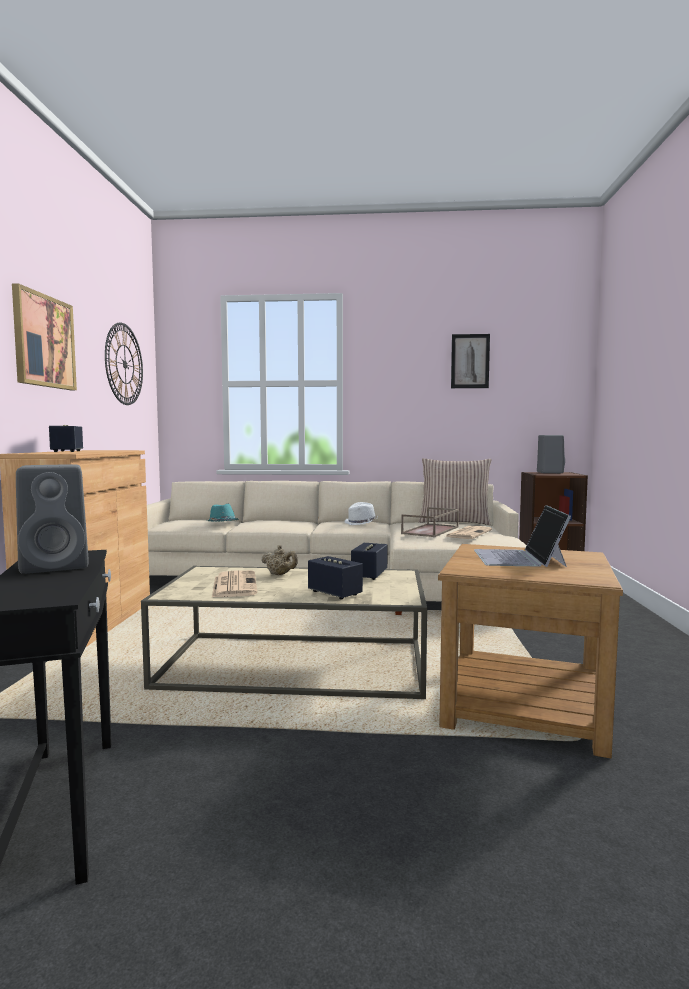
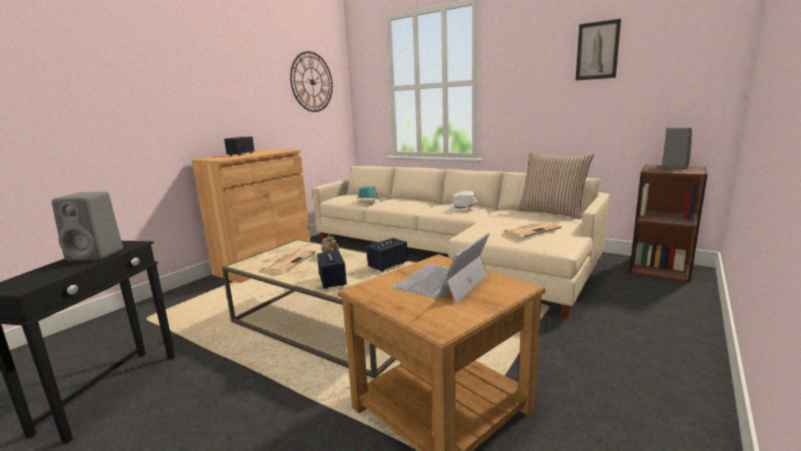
camera: 30 degrees right, 10 degrees up
(43, 341) = (228, 79): picture -> none
(431, 530) = (505, 223): brown tray -> none

